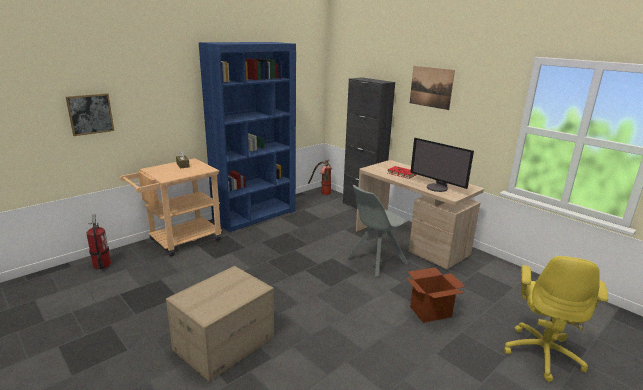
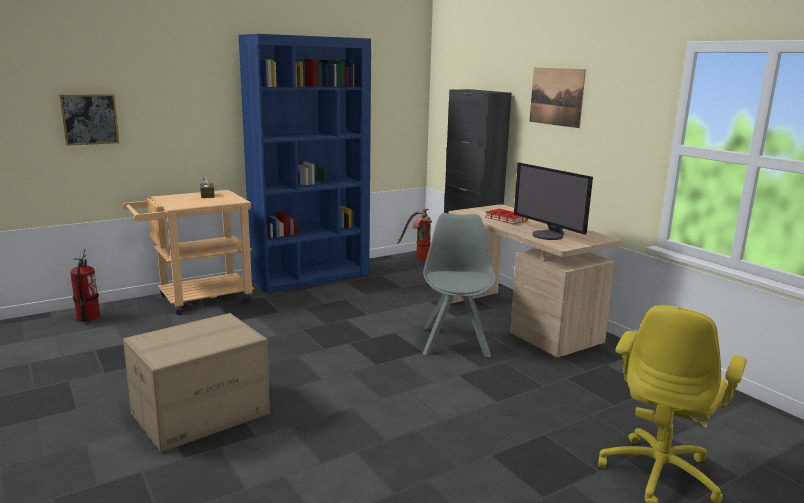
camera: 10 degrees right, 5 degrees down
(375, 261) = (455, 341): grey chair -> grey chair turned 120 degrees clockwise
(430, 311) = (508, 406): cardboard box -> none

